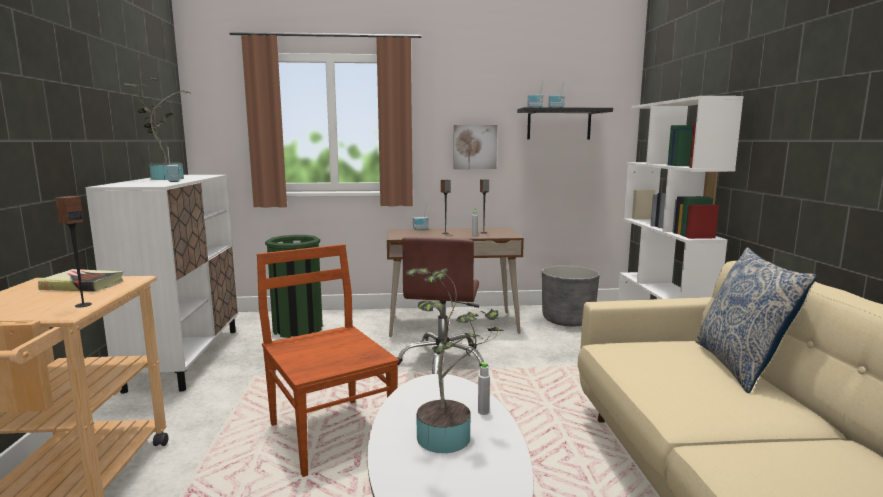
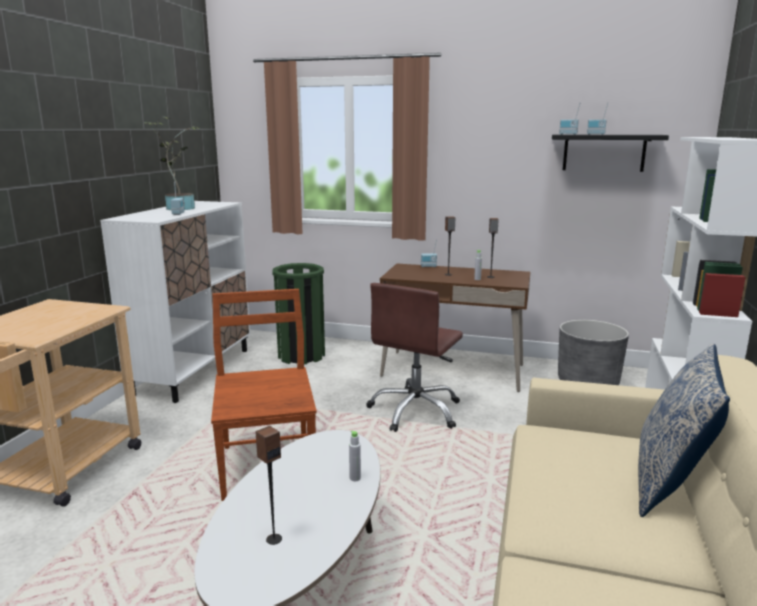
camera: 20 degrees right, 5 degrees up
(83, 285) = (70, 311): book -> none
(83, 305) = (53, 331): speaker -> speaker (274, 539)
(449, 436) = (305, 495): potted plant -> none
(474, 147) = (499, 177): picture -> none

